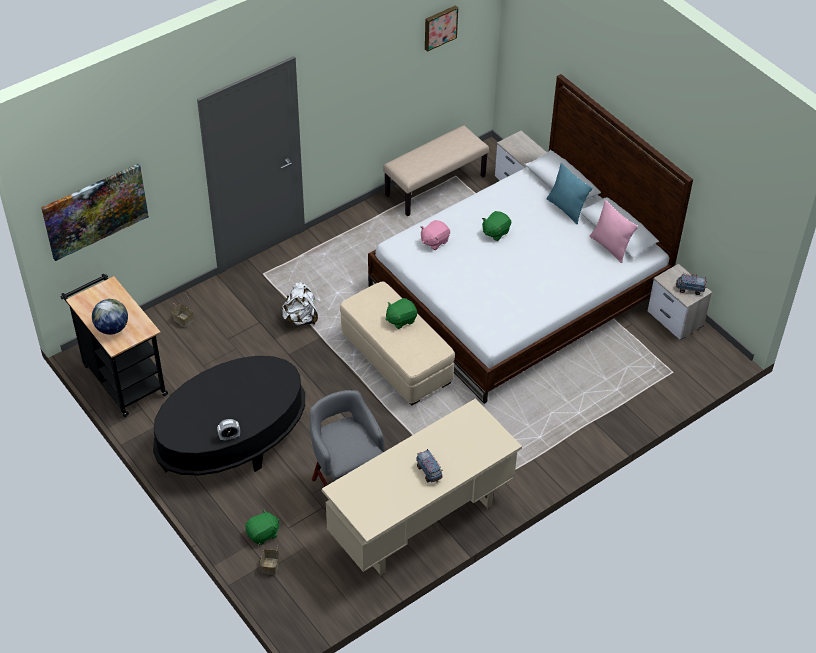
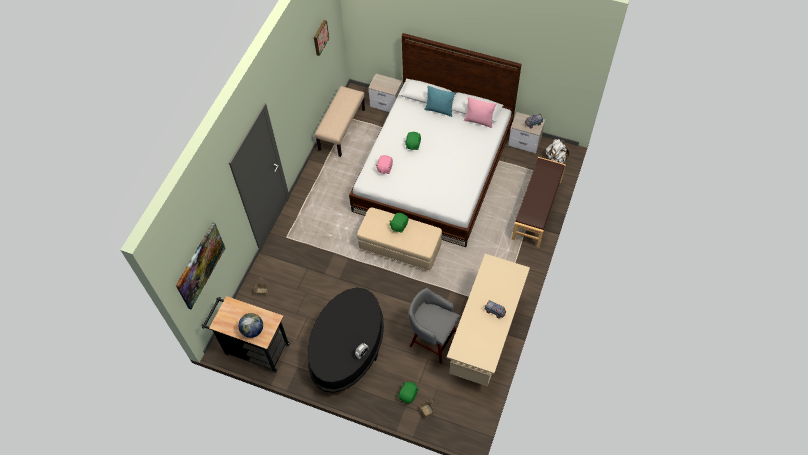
camera: 30 degrees left, 10 degrees up
(301, 318) = (329, 252): white backpack -> white backpack (555, 159)
(622, 410) = (537, 210): none -> brown bench

